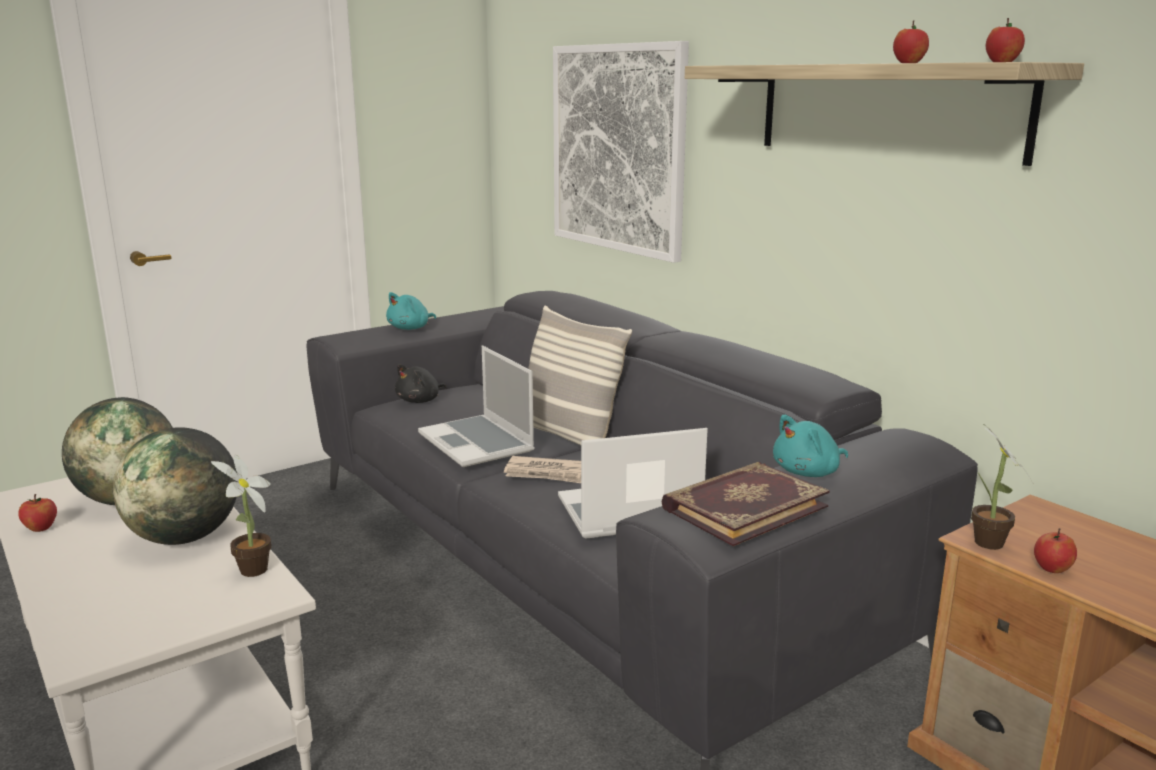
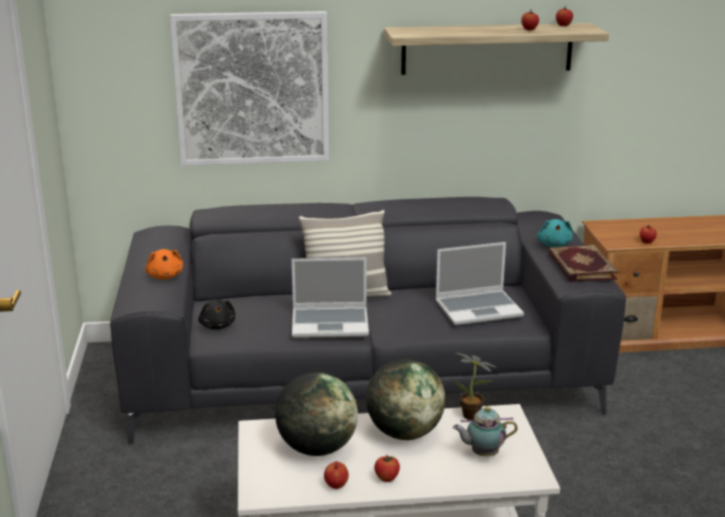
camera: 60 degrees left, 5 degrees up
(60, 552) = (386, 478): none -> apple
(140, 601) = (482, 454): none -> teapot
(411, 328) = (165, 276): turquoise plush toy -> orange plush toy
(546, 473) = (404, 315): newspaper -> none
(627, 513) = (479, 309): laptop -> laptop turned 120 degrees counterclockwise
(988, 545) = (621, 244): potted plant -> none

